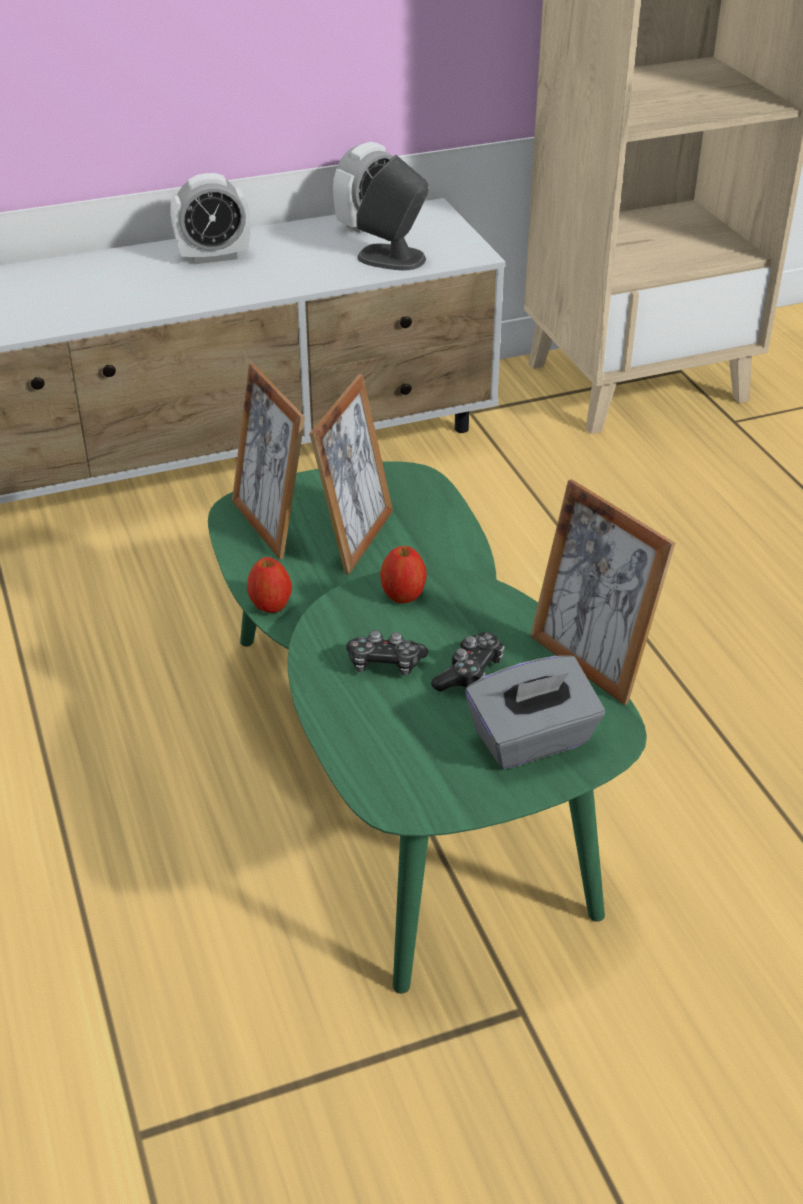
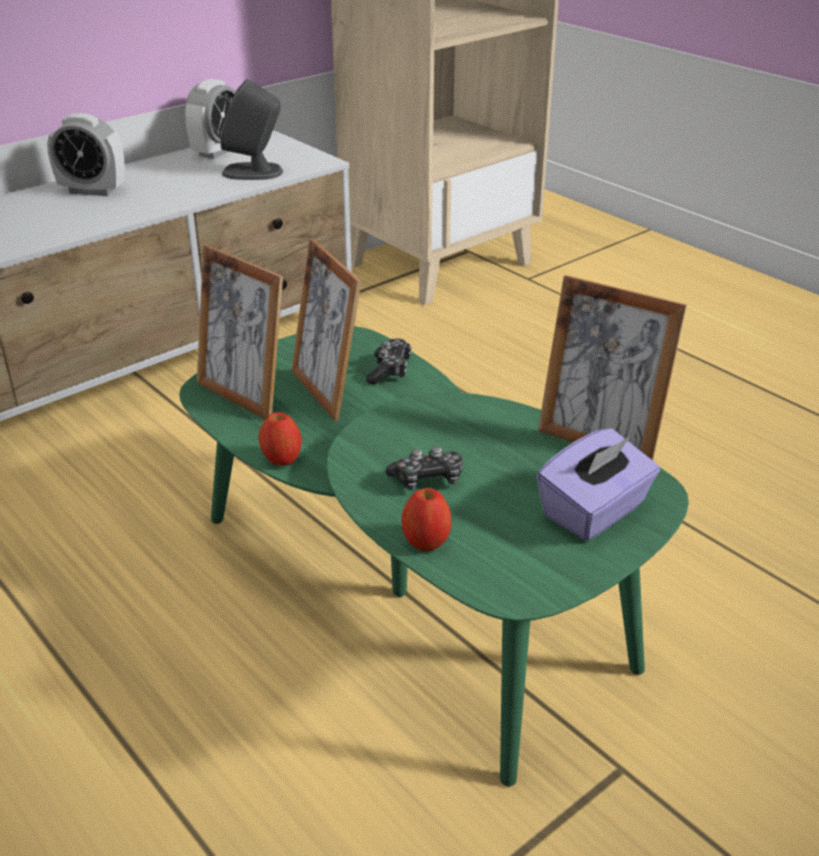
camera: 20 degrees left, 5 degrees down
(214, 256) = (92, 191): alarm clock -> alarm clock turned 45 degrees clockwise
(355, 538) = (327, 391): picture frame -> picture frame turned 150 degrees clockwise
(403, 595) = (409, 422): apple -> apple (426, 541)
(470, 673) = (506, 470): game controller -> game controller (389, 370)
(532, 740) = (595, 511): grey tissue box -> purple tissue box

